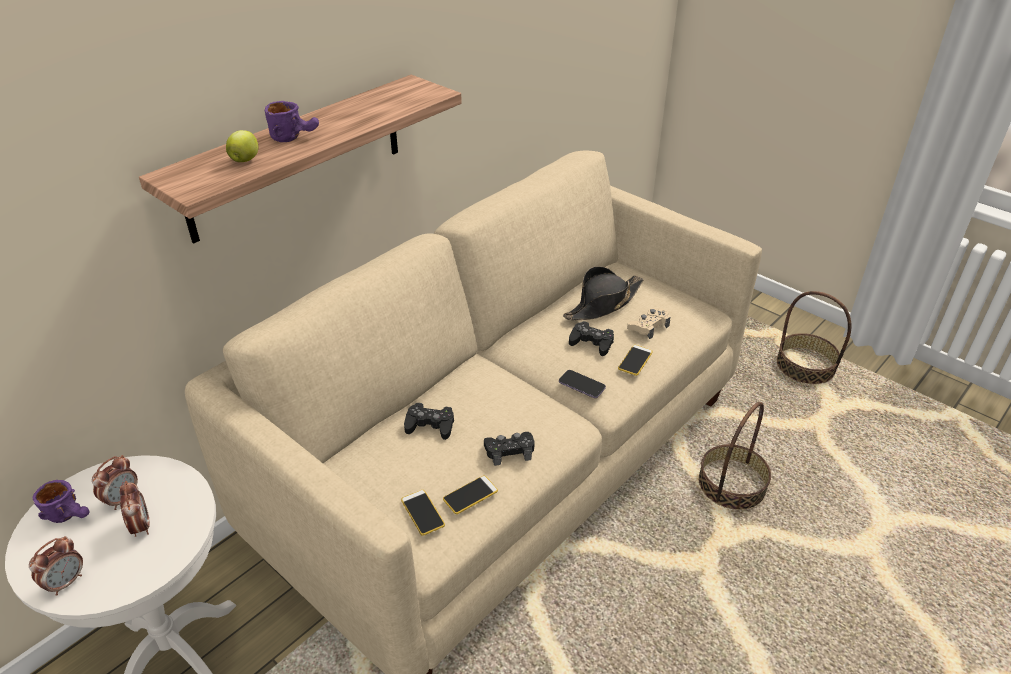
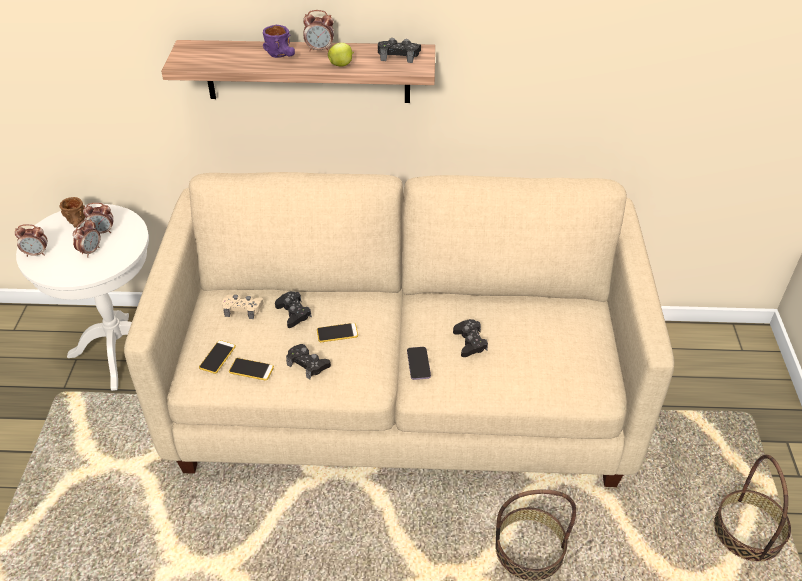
camera: 50 degrees right, 5 degrees up
(72, 515) = (78, 223): purple mug -> brown mug
(245, 160) = (233, 57): apple -> apple (341, 65)
(320, 118) = (320, 49): none -> alarm clock
(400, 92) = (399, 55): none -> black game controller
(603, 304) = (525, 322): black hat -> none
(635, 360) = (478, 377): phone -> phone (337, 333)
(648, 326) = (529, 363): beige game controller -> beige game controller (243, 309)

